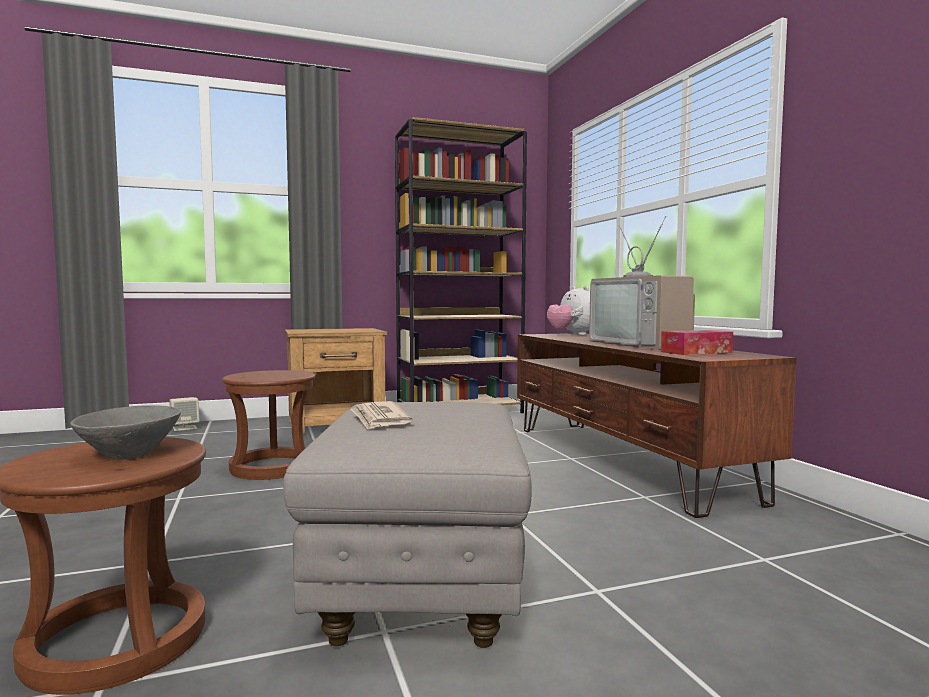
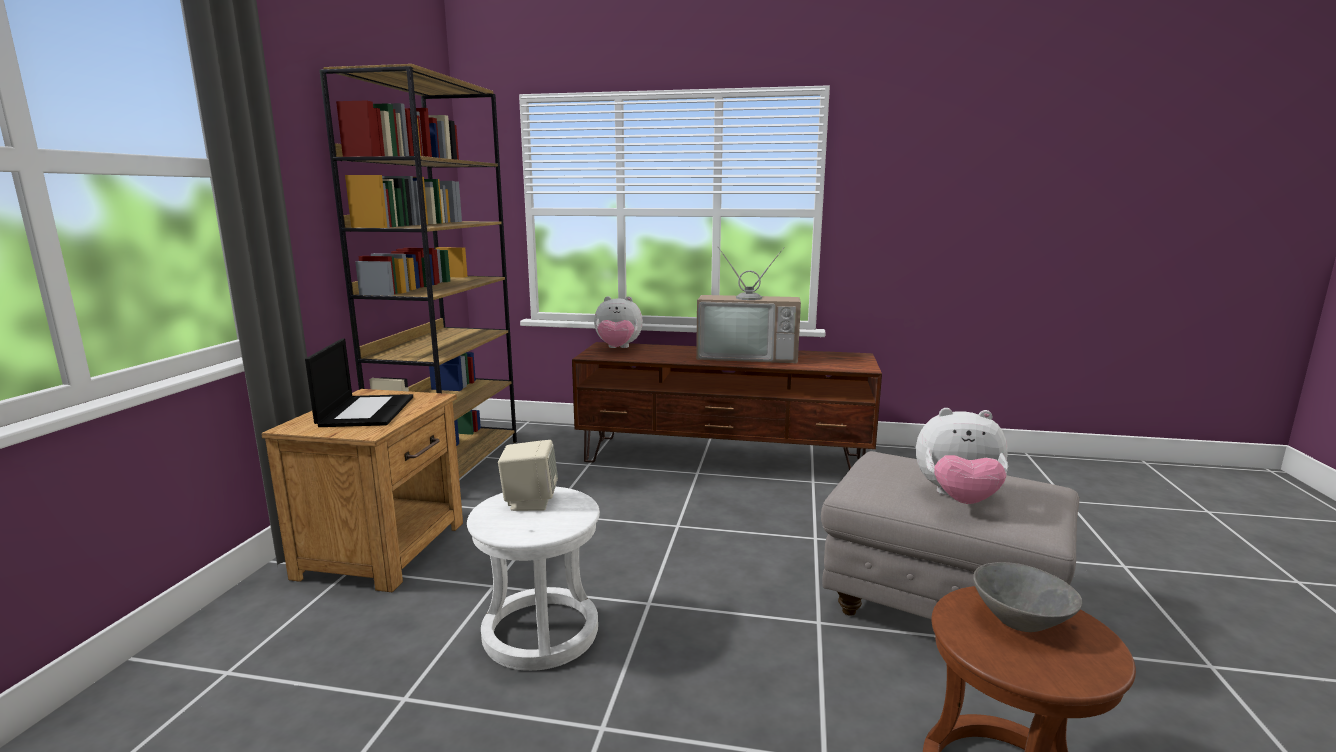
camera: 60 degrees left, 10 degrees up
(185, 428) = (140, 694): beige speaker -> beige speaker (530, 501)
(272, 467) = (540, 632): brown stool -> white stool
(334, 330) = (366, 411): none -> laptop
(379, 419) = (958, 499): newspaper -> plush toy
(696, 352) = (823, 360): tissue box -> none

